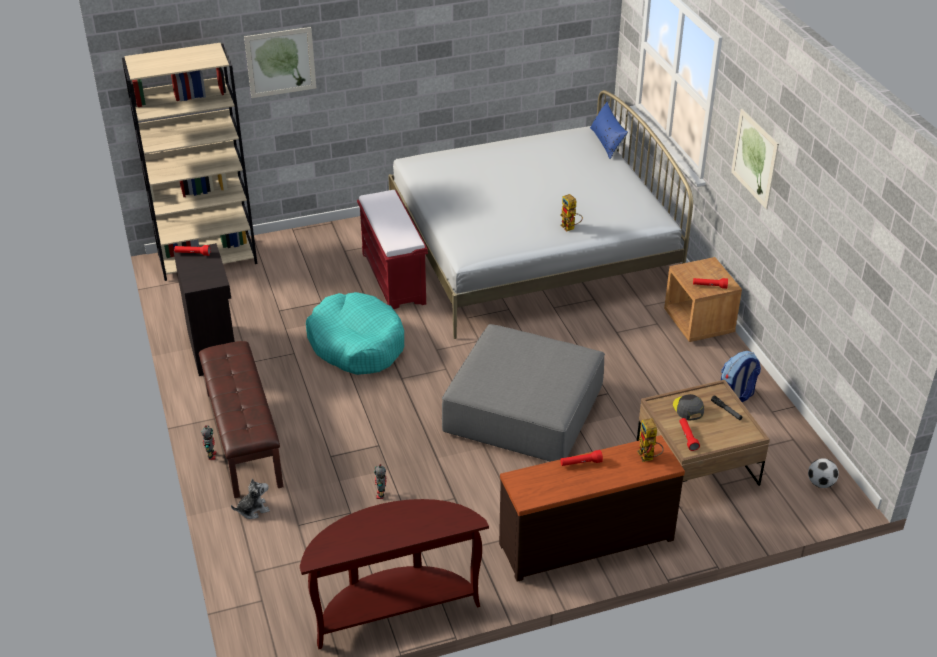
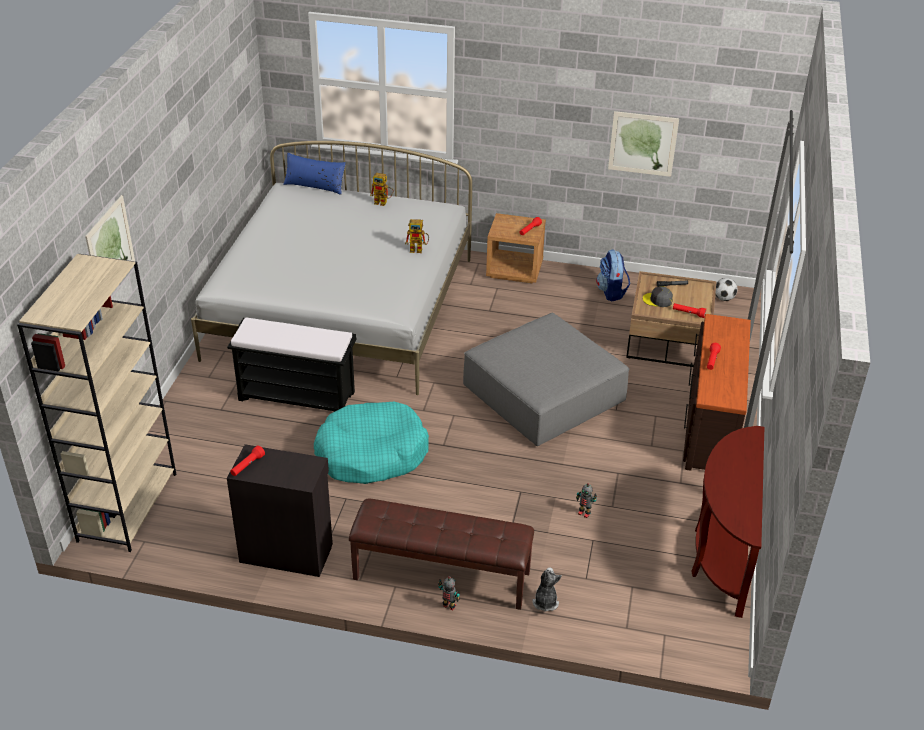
camera: 60 degrees left, 0 degrees up
(394, 279) = (298, 396): red bench -> black bench
(648, 458) = (726, 329): toy robot -> toy robot (383, 203)
(754, 158) = (535, 107): picture -> picture (643, 144)

